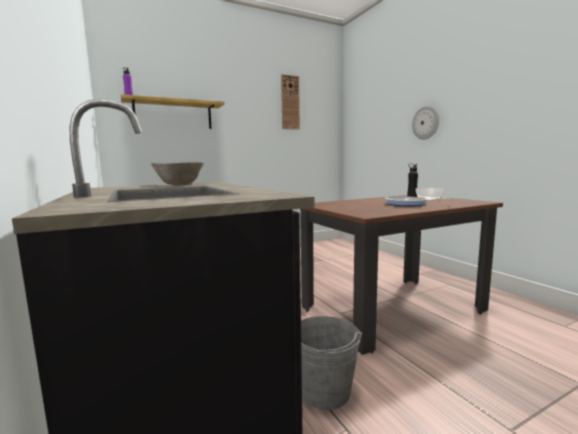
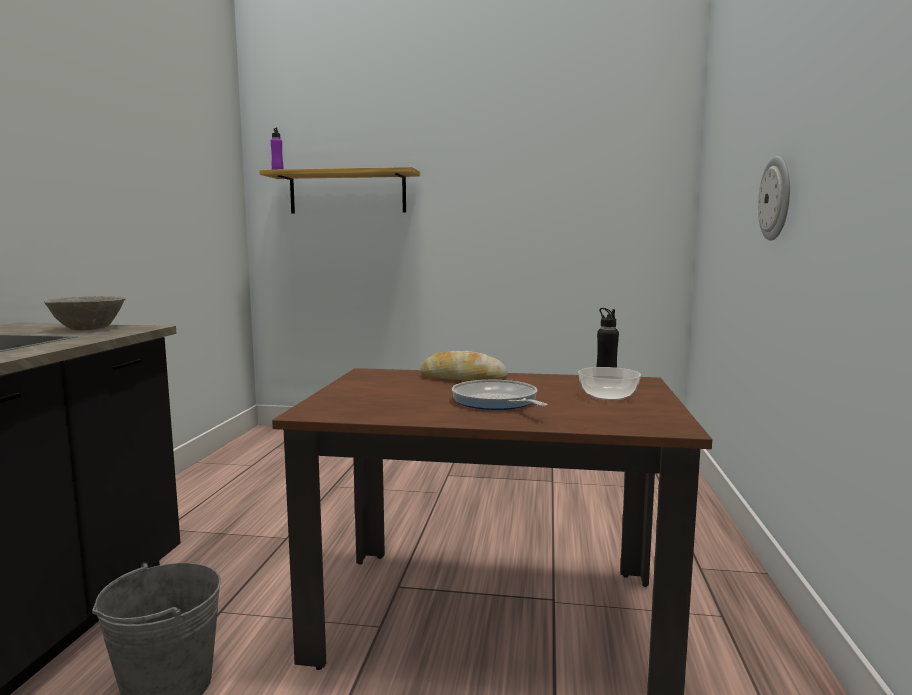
camera: 35 degrees right, 0 degrees up
(290, 102) = (564, 153): wall clock -> none
(360, 201) = (463, 379): none -> bread

